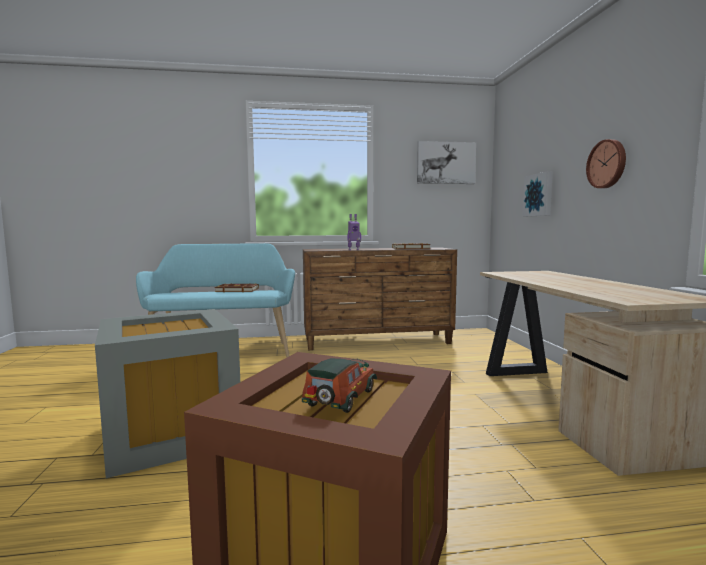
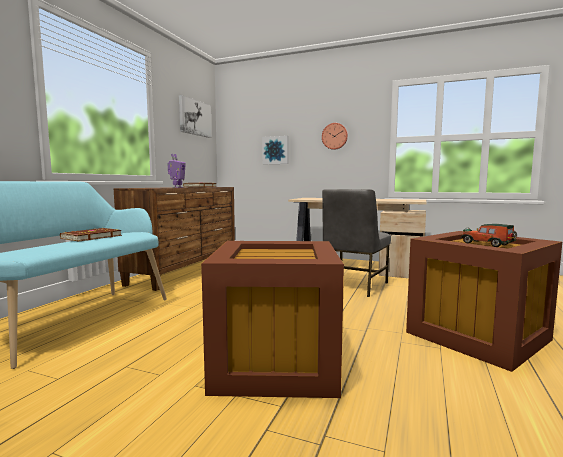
camera: 60 degrees left, 0 degrees up
(174, 432) = (273, 362): grey storage box -> brown storage box
(462, 423) = (353, 286): none -> grey chair

